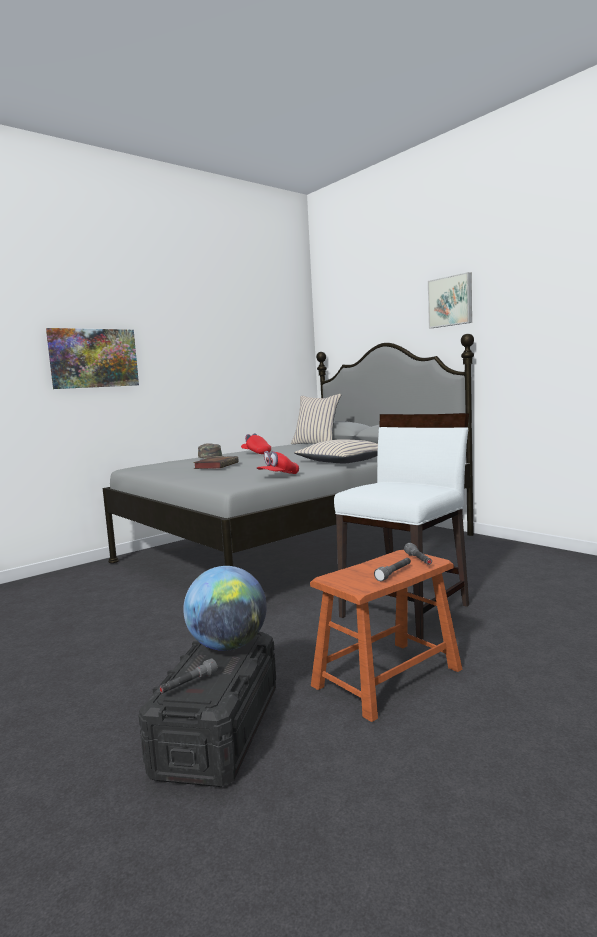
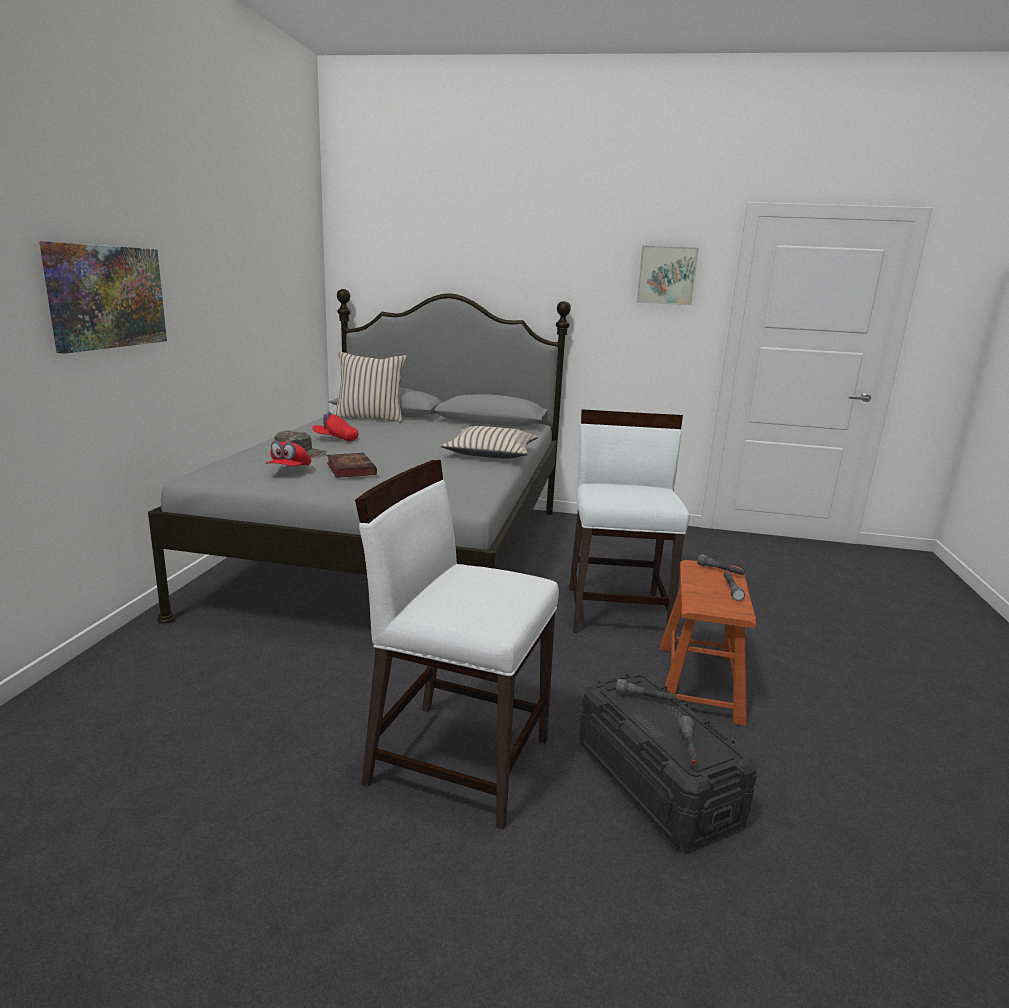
camera: 40 degrees left, 10 degrees up
(123, 668) = (458, 759): none -> white chair
(228, 646) = (644, 697): globe -> grey flashlight
(278, 476) = (484, 485): red cap -> red cap (289, 470)
(451, 301) = (541, 259): picture -> picture (666, 275)

